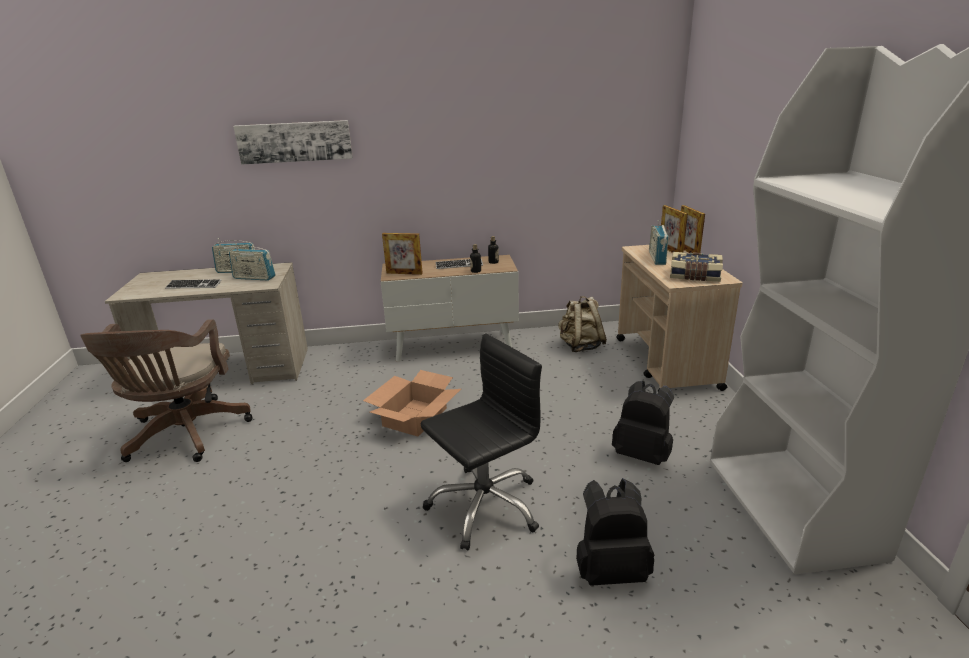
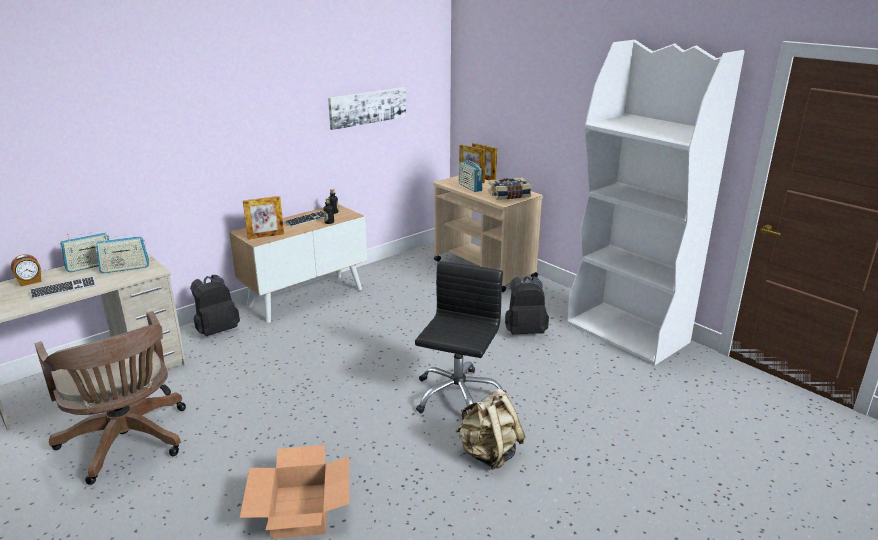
camera: 35 degrees left, 0 degrees up
(186, 275) = (30, 282): none -> alarm clock
(295, 142) = (137, 120): picture -> picture (367, 107)
(414, 417) = (338, 358): cardboard box -> cardboard box (300, 510)
(580, 346) = (412, 272): beige backpack -> beige backpack (489, 454)
(610, 570) = (567, 399): black backpack -> black backpack (217, 330)

